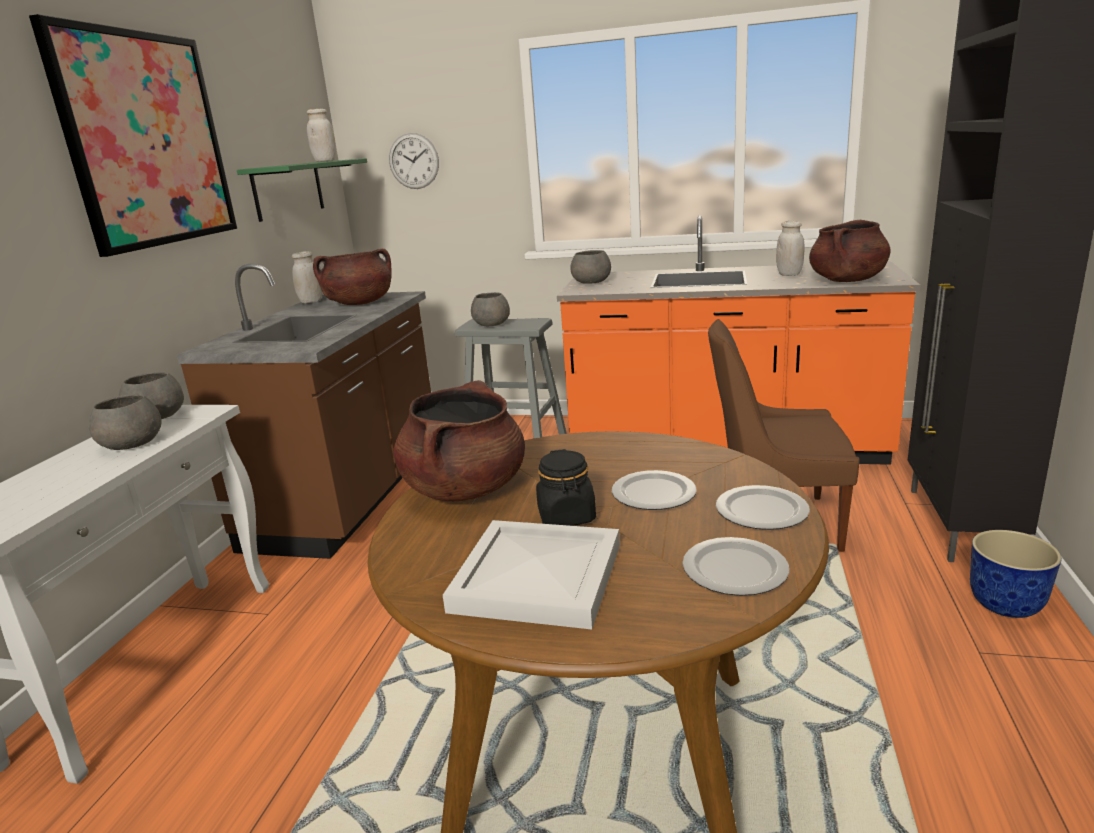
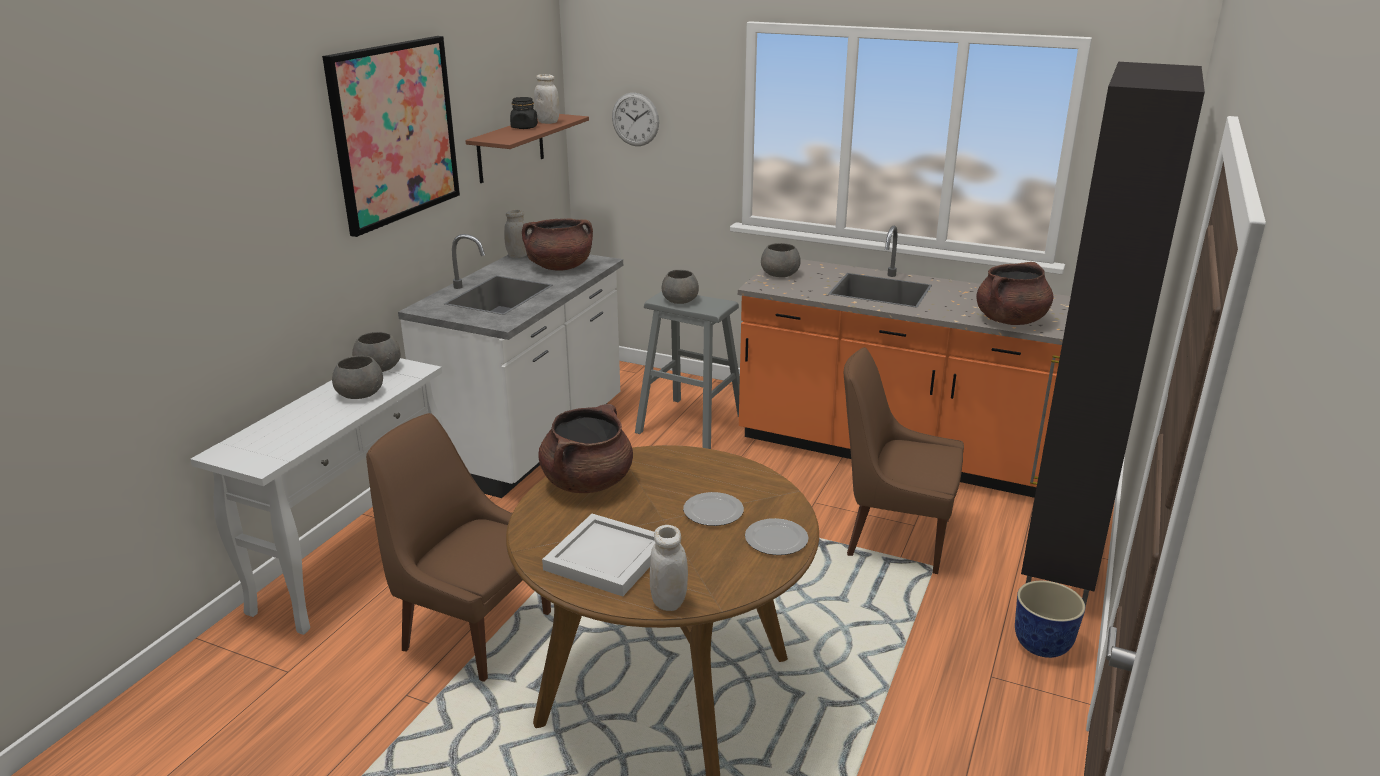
camera: 10 degrees right, 5 degrees up
(288, 190) = (511, 148): green shelf -> brown shelf
(323, 725) = (472, 630): none -> brown chair
(351, 497) = (531, 441): brown counter -> white counter
(566, 516) = (645, 518): black jar -> black jar (524, 127)
(735, 571) = (729, 578): plate -> none
(789, 274) = (967, 300): white jar -> white jar (668, 601)

